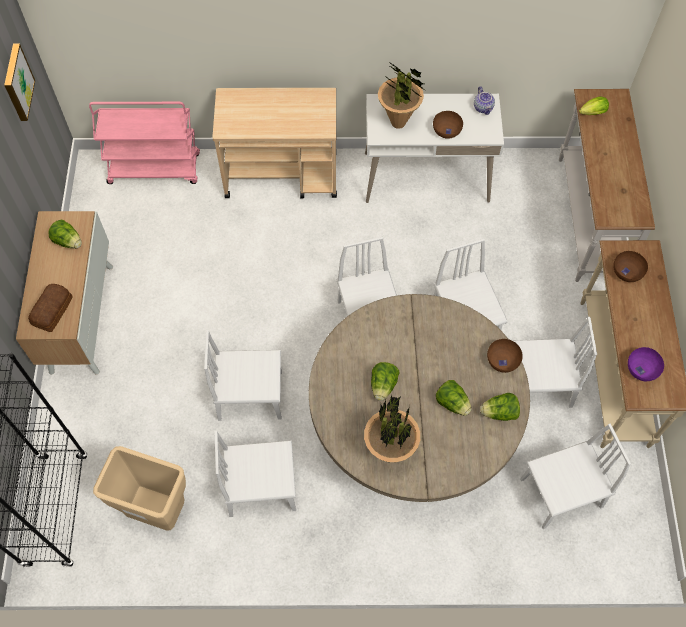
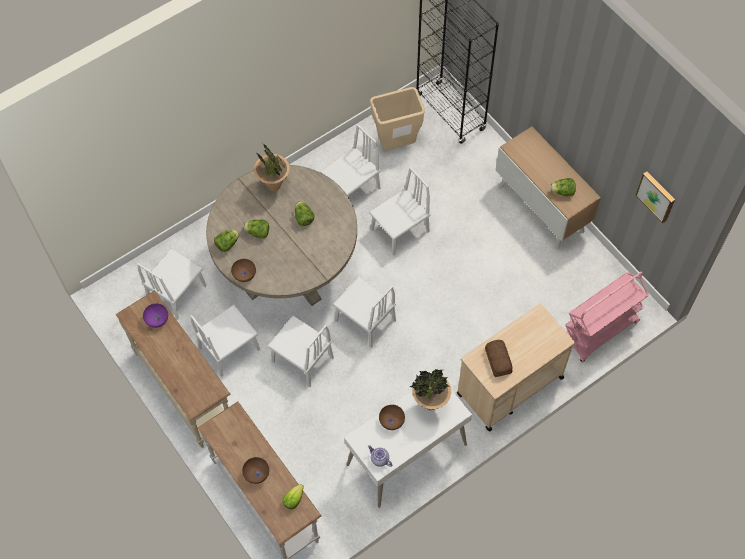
camera: 145 degrees right, 0 degrees up
(53, 311) = (528, 151): bread -> bread (497, 361)
(627, 272) = (199, 379): brown bowl -> brown bowl (256, 473)

